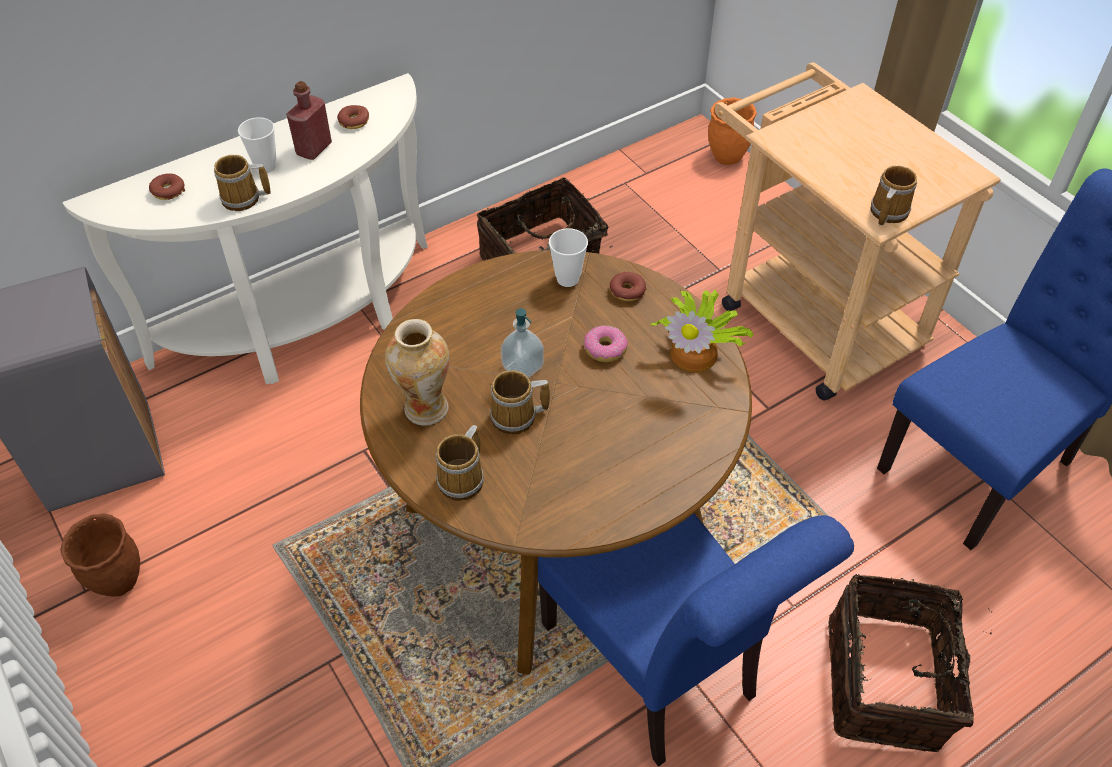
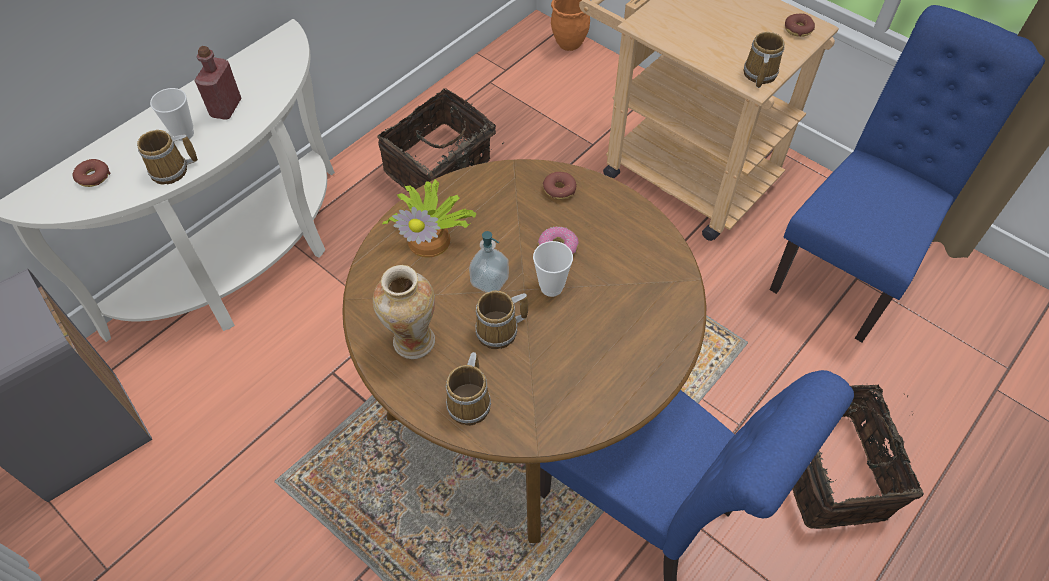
camera: 15 degrees left, 5 degrees up
(118, 581) = (136, 552): brown planter -> none
(354, 122) = (256, 74): donut -> donut (798, 29)
(567, 279) = (503, 188): cup -> cup (551, 287)
(697, 352) = (638, 234): potted plant -> potted plant (431, 238)

